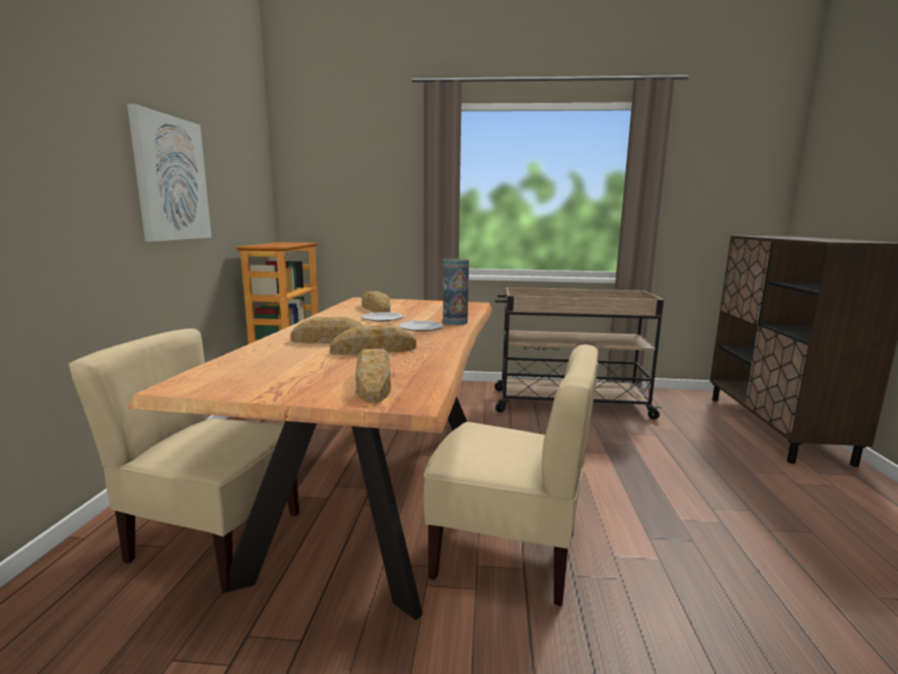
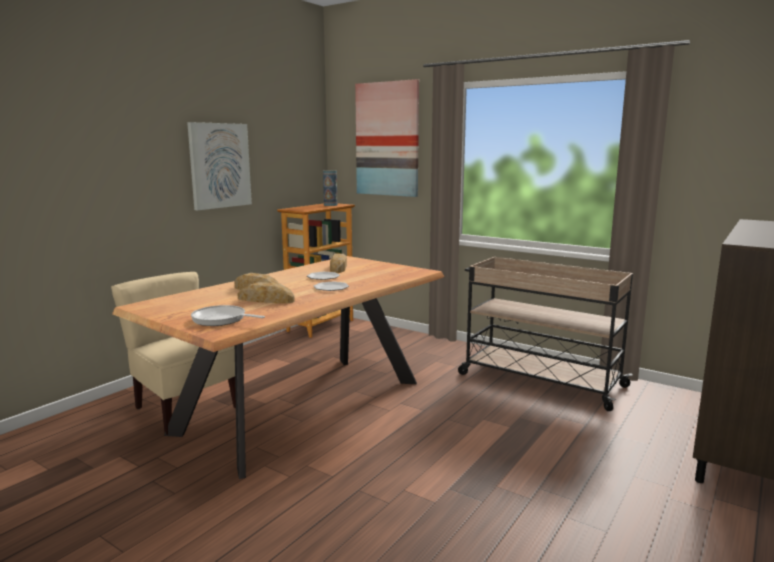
camera: 30 degrees right, 0 degrees up
(359, 165) = (387, 139): none -> picture
(373, 383) = (221, 320): bread -> frying pan
(455, 322) = (366, 286): vase -> vase (330, 205)
(507, 553) = (333, 465): beige chair -> none

